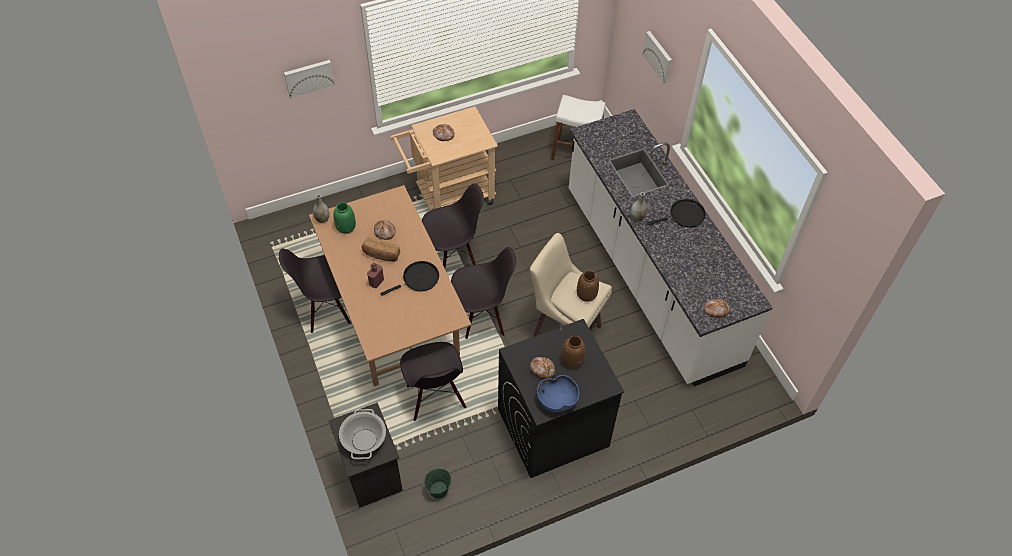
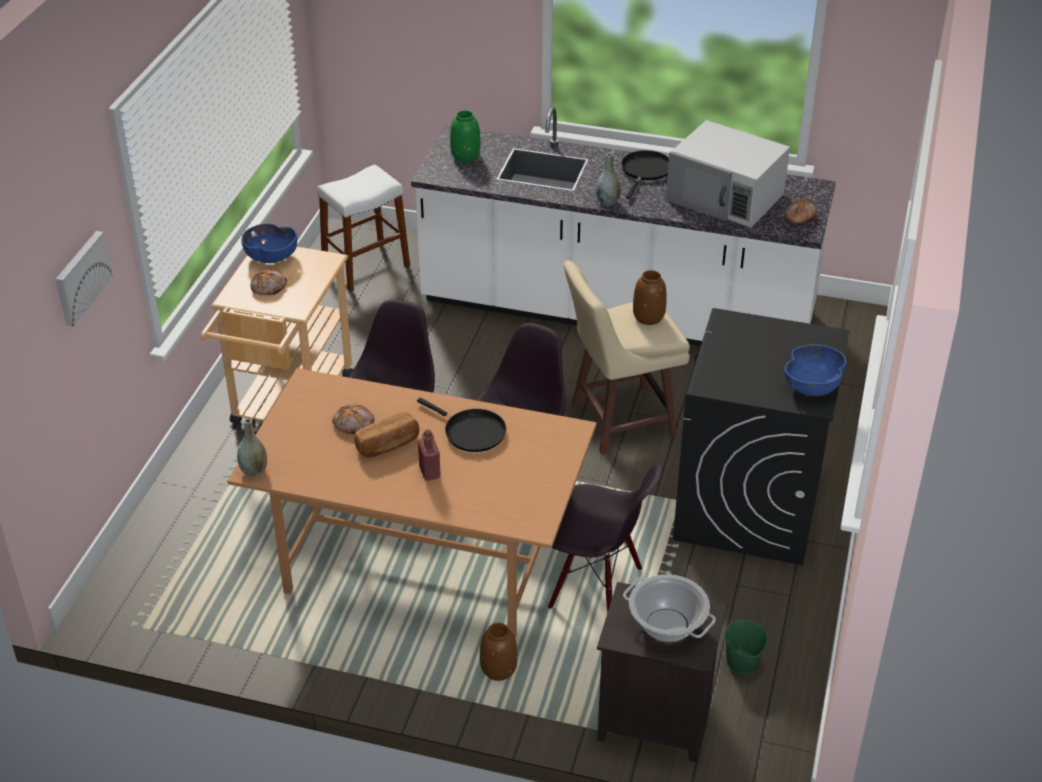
camera: 50 degrees left, 15 degrees down
(327, 309) = (327, 624): black chair -> none
(346, 227) = (298, 455): green vase -> green vase (465, 155)
(418, 279) = (471, 432): black frying pan -> black frying pan turned 120 degrees clockwise
(466, 120) = (271, 257): none -> blue bowl
(542, 369) = (754, 374): bread -> none
(572, 360) = (765, 345): brown vase -> brown vase (498, 669)
(658, 56) = (446, 29): picture -> none
(699, 265) = (726, 197): none -> white microwave

